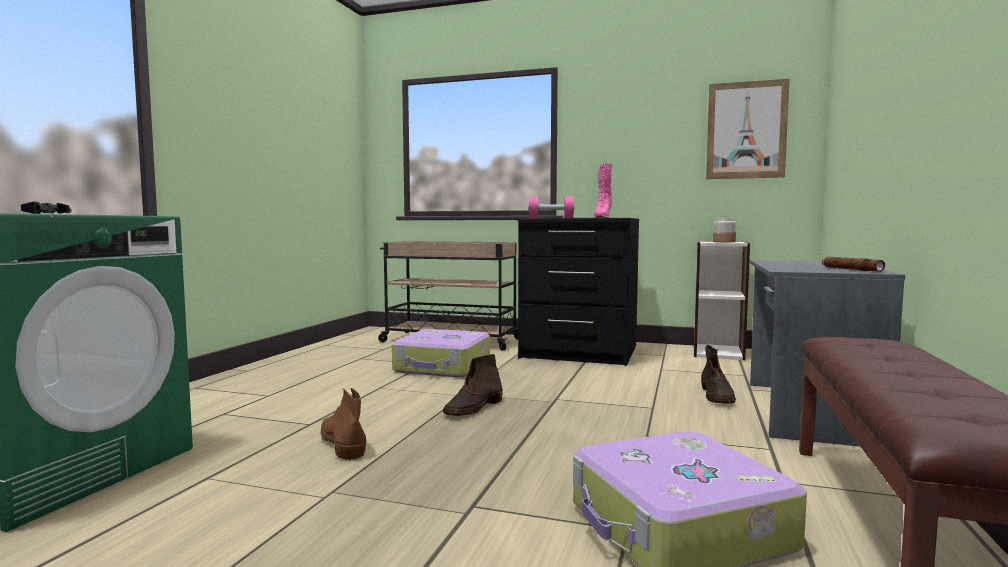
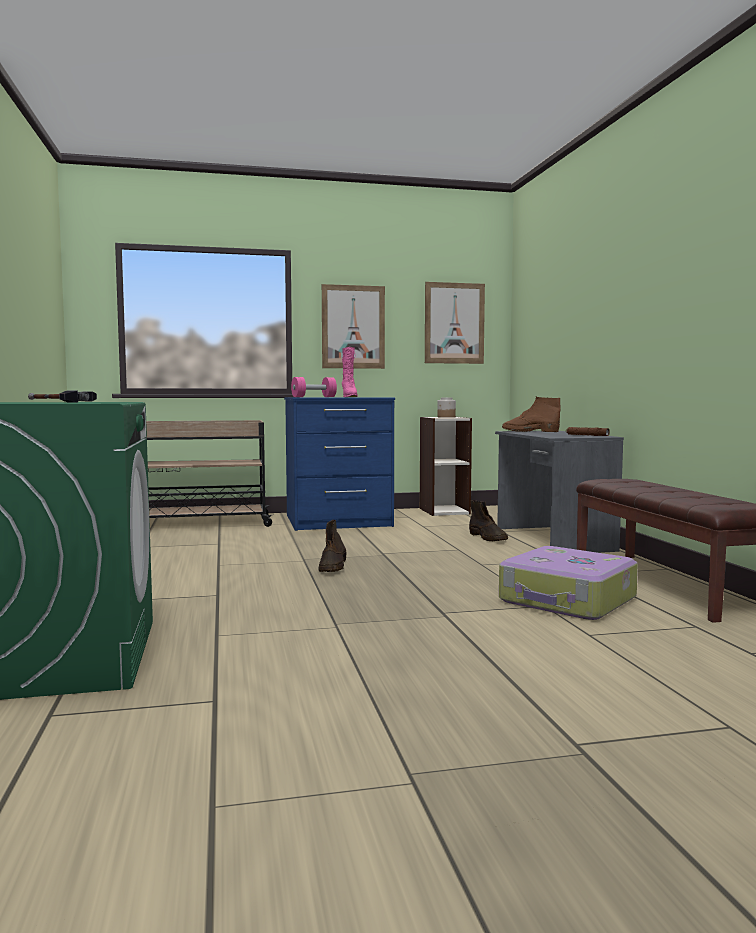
camera: 30 degrees left, 0 degrees up
(342, 443) = (276, 600): brown boot -> brown boot (529, 431)
(443, 366) = (241, 544): suitcase -> none
(579, 352) = (338, 521): black dresser -> blue dresser
(622, 142) = (353, 327): none -> picture

